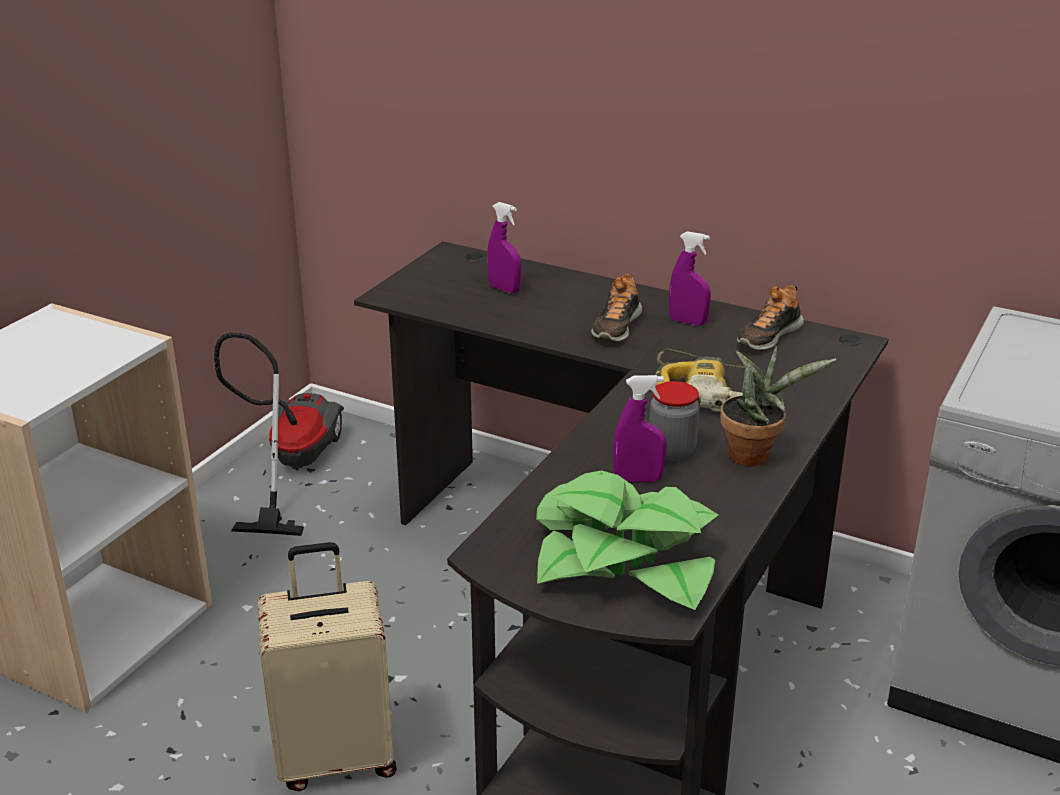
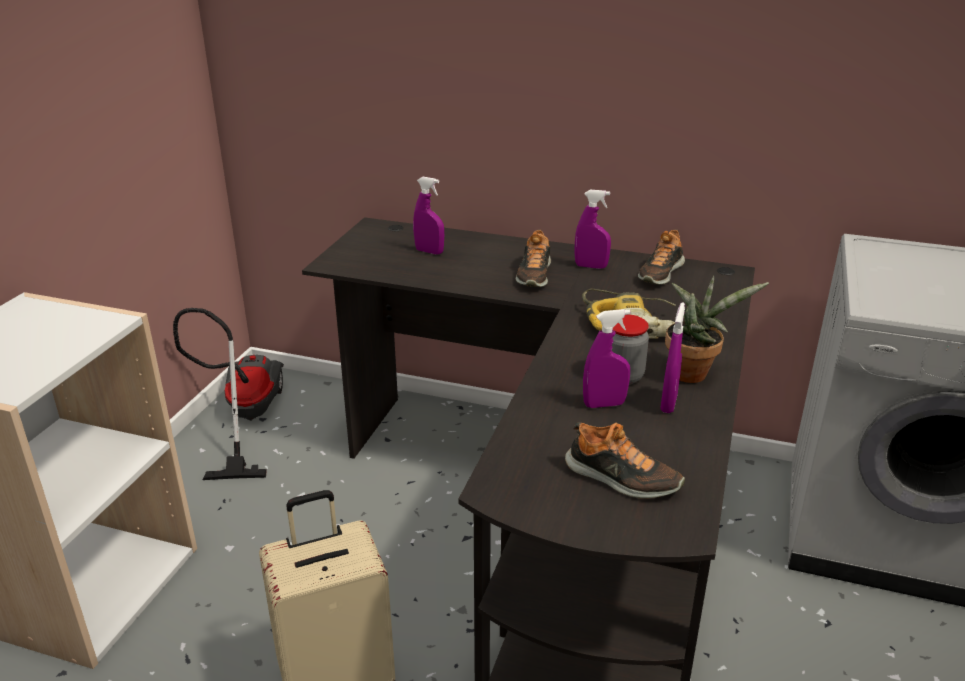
camera: 10 degrees left, 0 degrees up
(624, 557) = (621, 479): potted plant -> shoe
(710, 485) = (668, 403): none -> purple spray bottle

